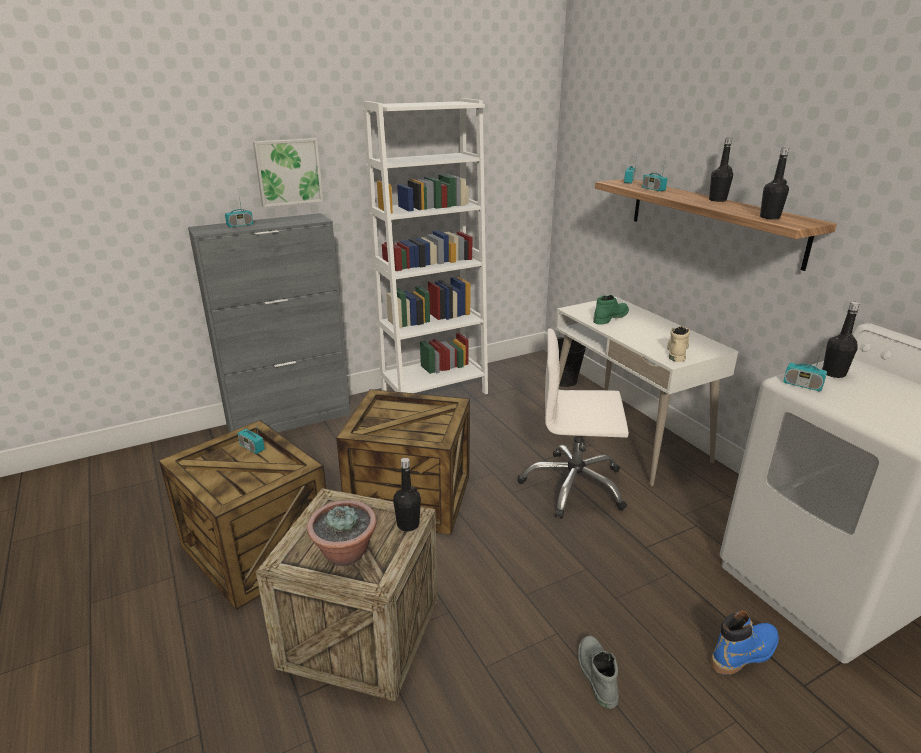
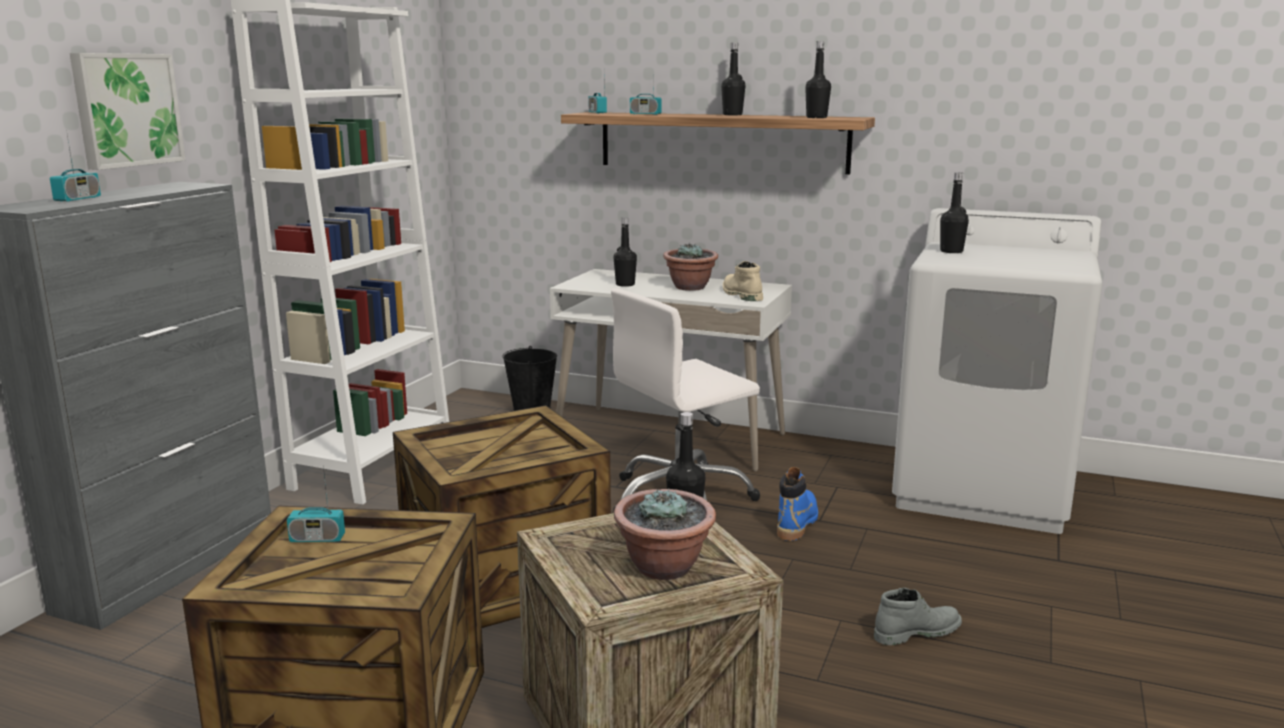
camera: 40 degrees left, 10 degrees down
(596, 674) = (916, 632): grey boot -> grey boot turned 120 degrees clockwise
(610, 318) = (625, 284): green boot -> black bottle
(651, 333) = (690, 287): none -> potted plant
(744, 653) = (996, 560): blue boot -> blue boot (797, 522)
(802, 385) = (948, 261): radio -> none

